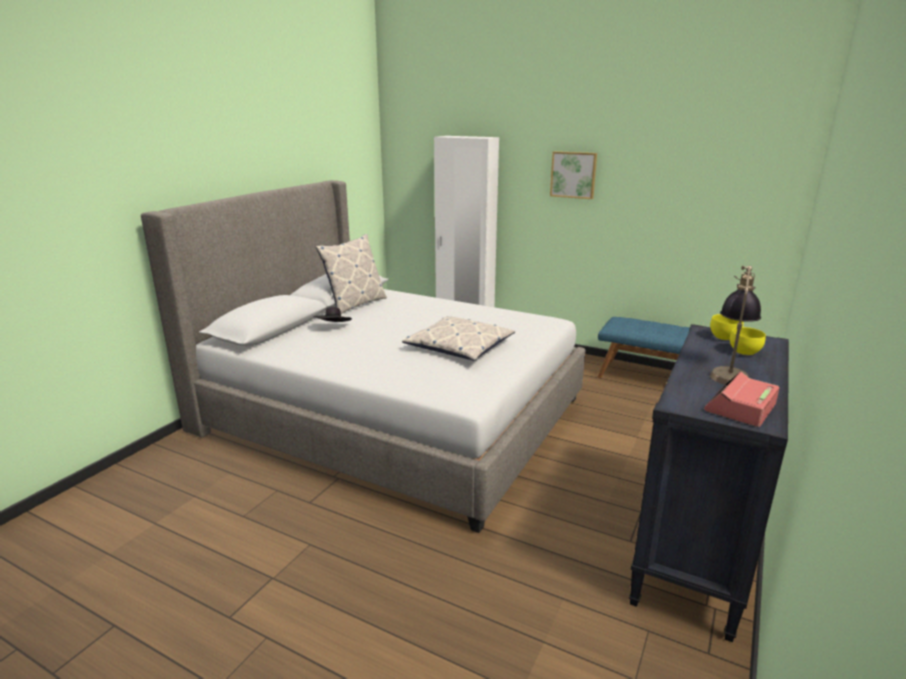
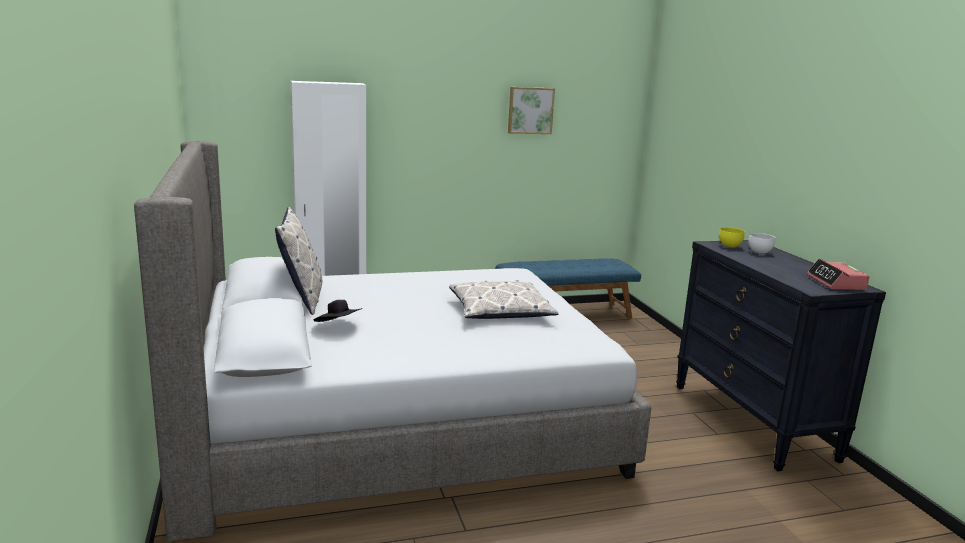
camera: 45 degrees left, 5 degrees down
(573, 174) = (448, 122): picture -> picture (530, 110)
(730, 371) = (783, 265): table lamp -> none
(743, 352) = (759, 252): yellow bowl -> white bowl

